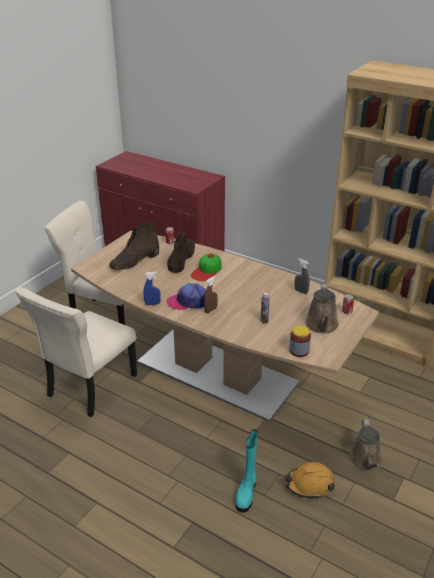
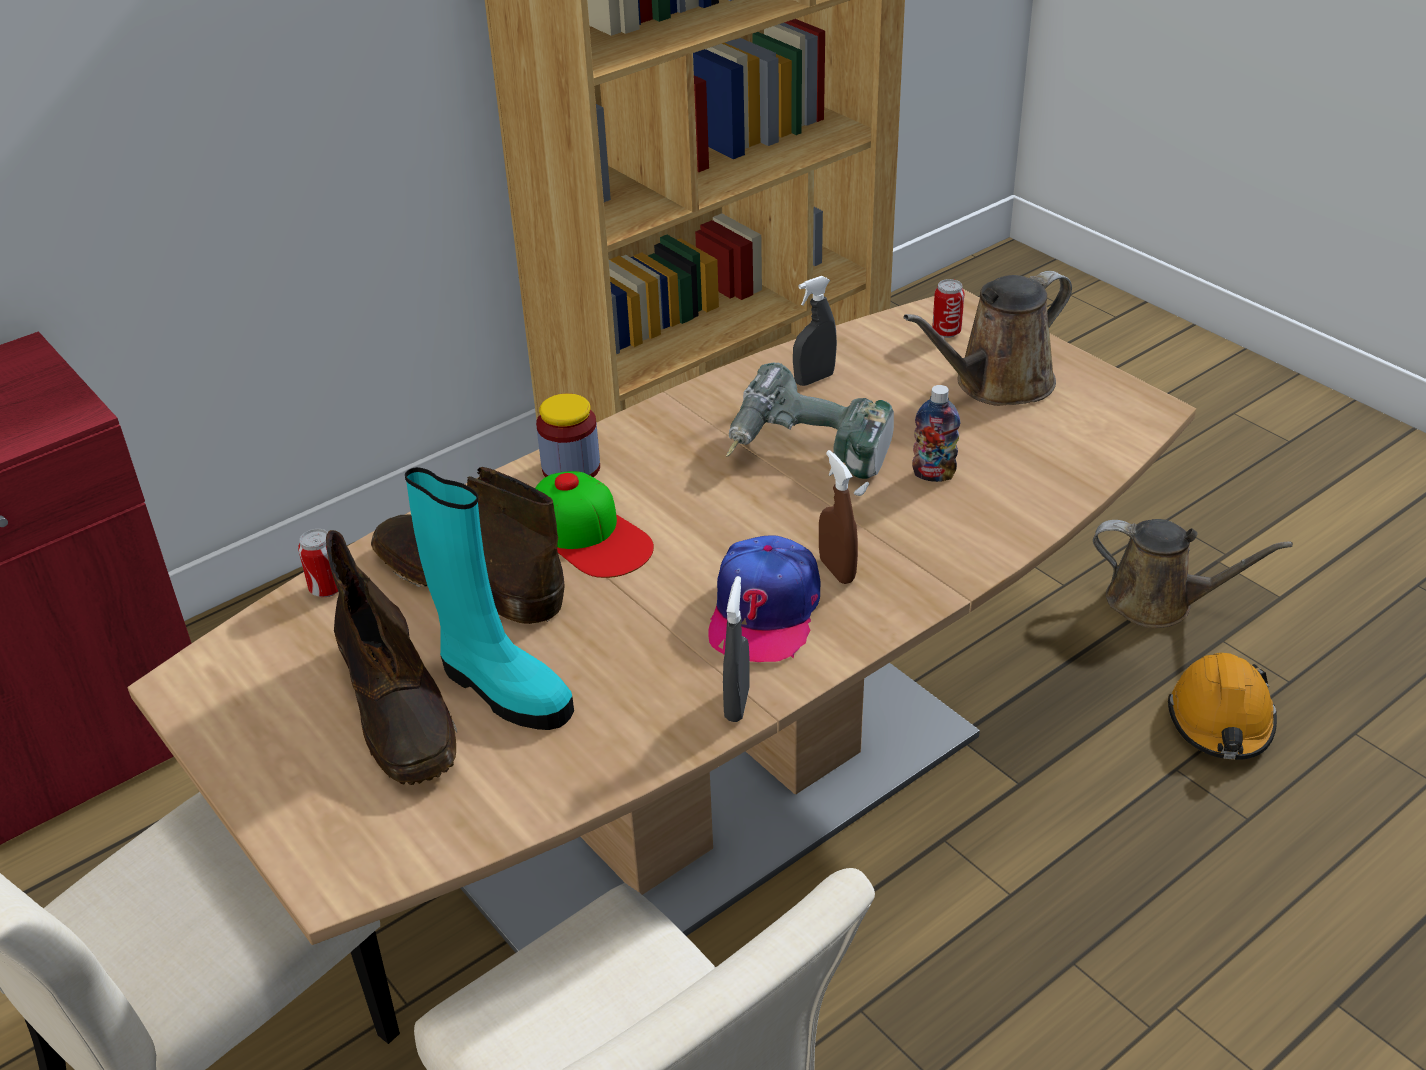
camera: 70 degrees left, 5 degrees up
(152, 304) = (737, 704): blue spray bottle -> grey spray bottle
(246, 492) = (1237, 853): turquoise boot -> turquoise boot (502, 689)
(259, 297) = (808, 457): none -> power drill
(299, 350) = (1101, 447): jar -> jar (571, 468)
(322, 326) = (997, 384): brown watering can -> brown watering can turned 120 degrees clockwise

